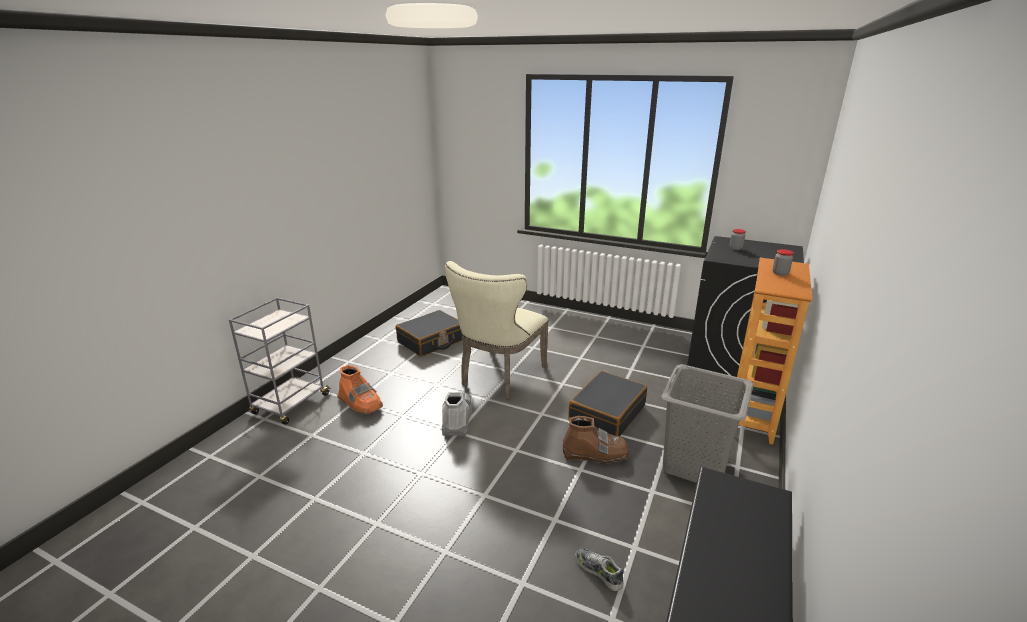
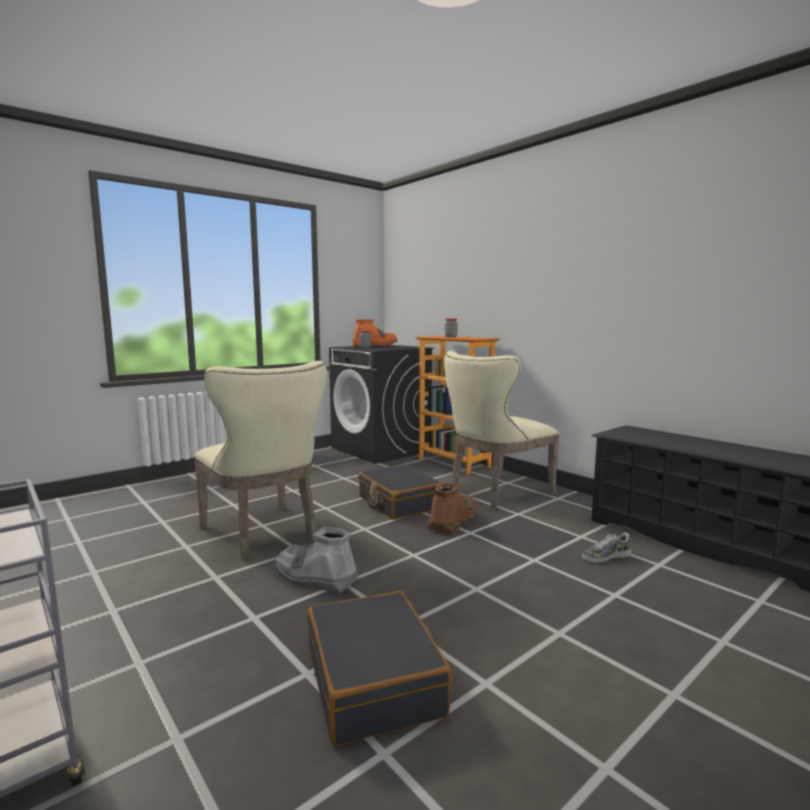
camera: 65 degrees left, 15 degrees down
(360, 403) = (157, 656): orange boot -> orange boot (375, 346)
(431, 341) = (89, 559): black suitcase -> black suitcase (374, 680)
(694, 464) = (495, 493): grey laundry basket -> beige chair

